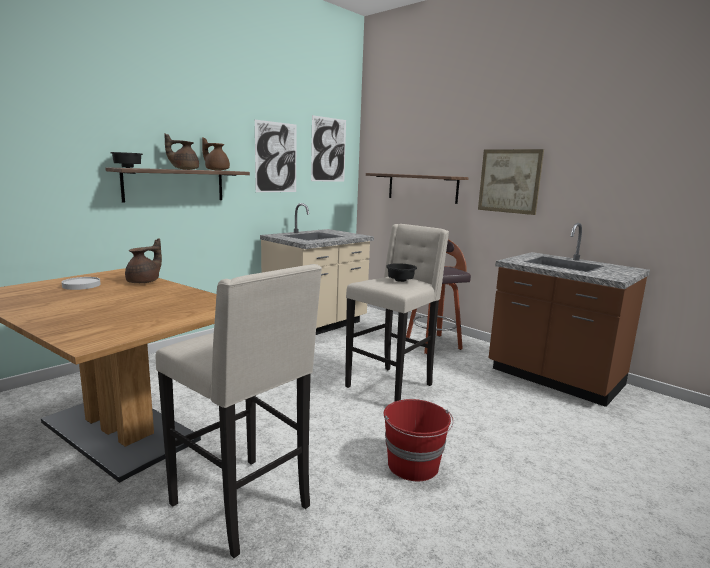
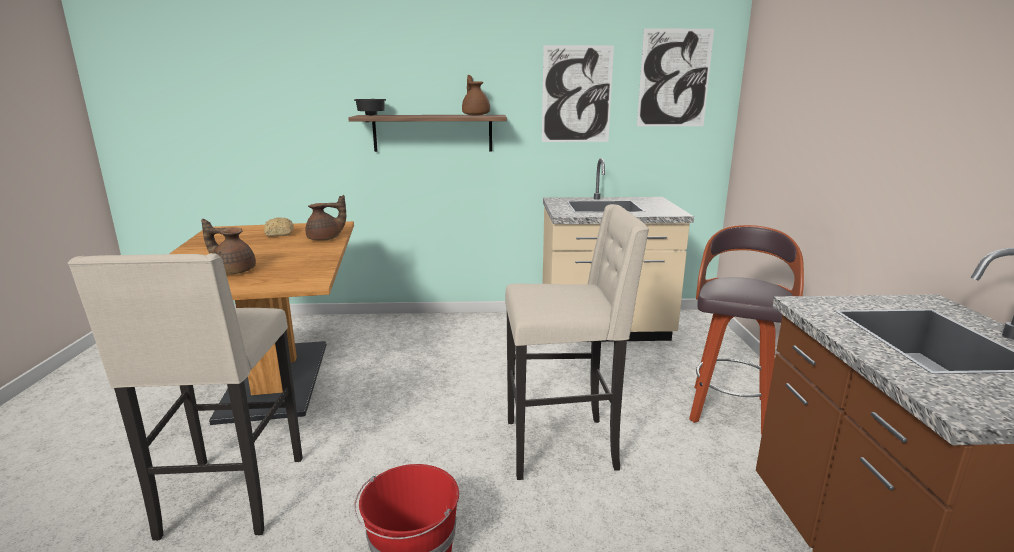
camera: 45 degrees right, 5 degrees up
(81, 285) = (279, 234): white plate -> bread
(184, 169) = (434, 115): brown teapot -> brown teapot (234, 271)
(401, 281) = (572, 295): black bowl -> none
(422, 188) = (800, 140): shelf -> none
(509, 181) = (925, 135): picture -> none

